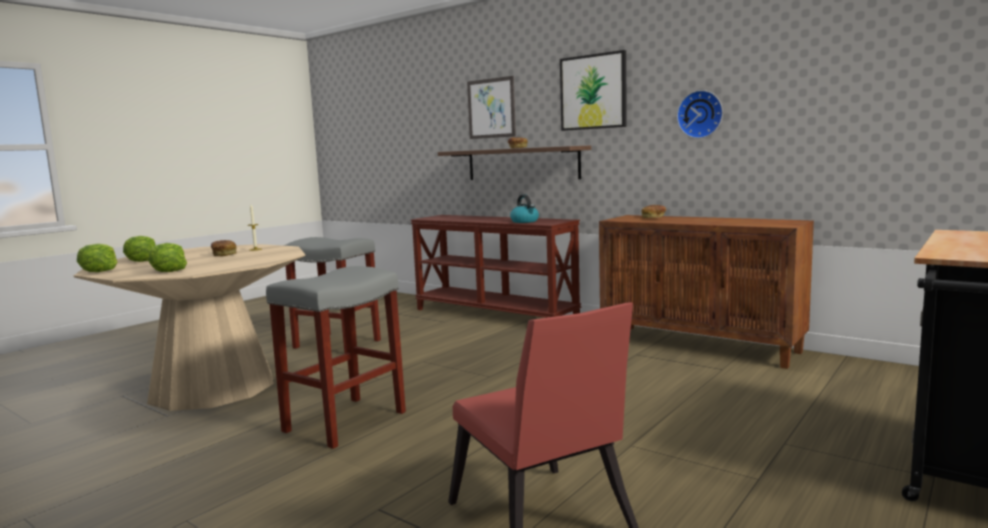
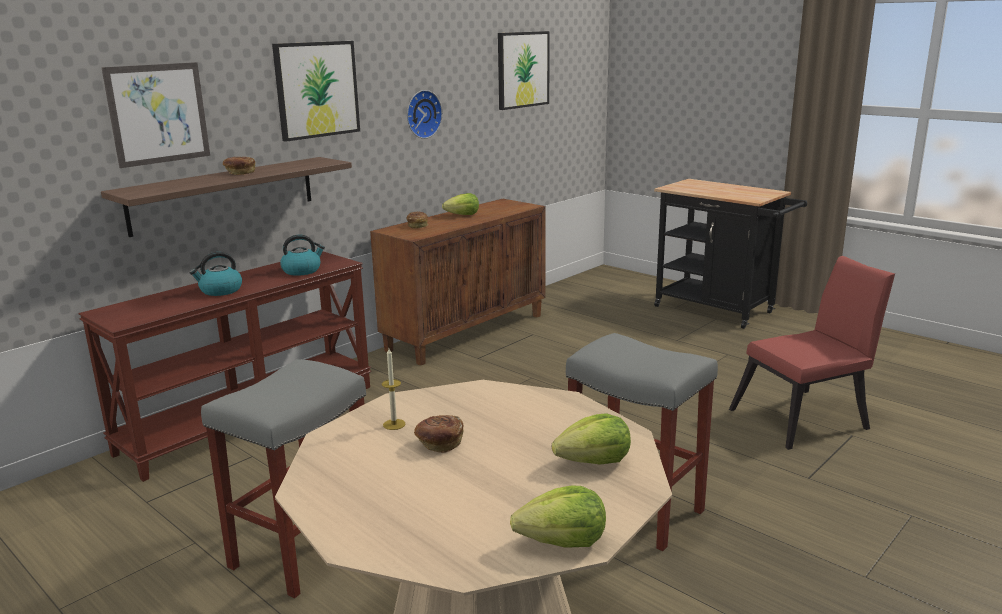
camera: 85 degrees left, 10 degrees up
(142, 260) = (449, 524): lettuce -> lettuce (462, 215)
(478, 219) = (220, 291): none -> kettle
(876, 61) = (522, 69): none -> picture

